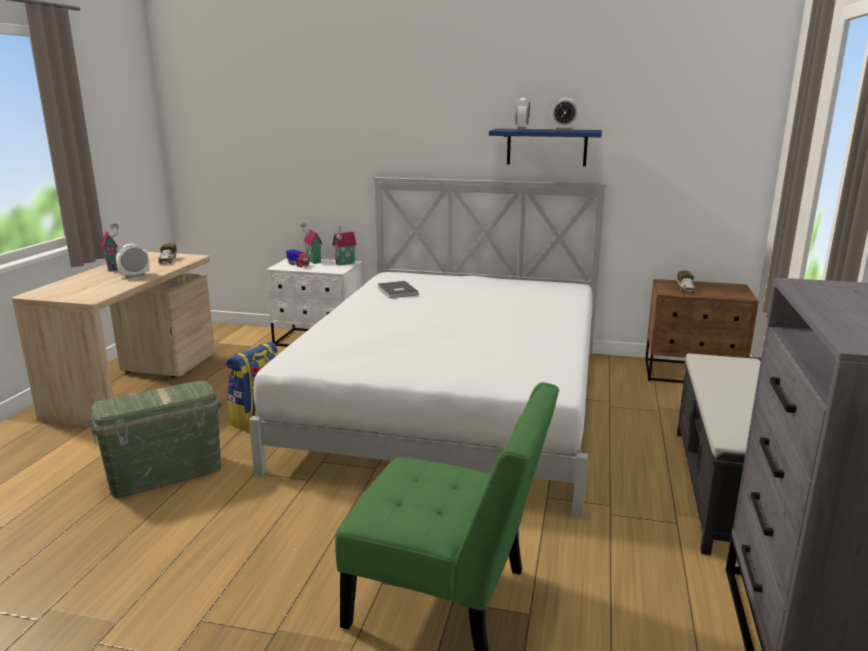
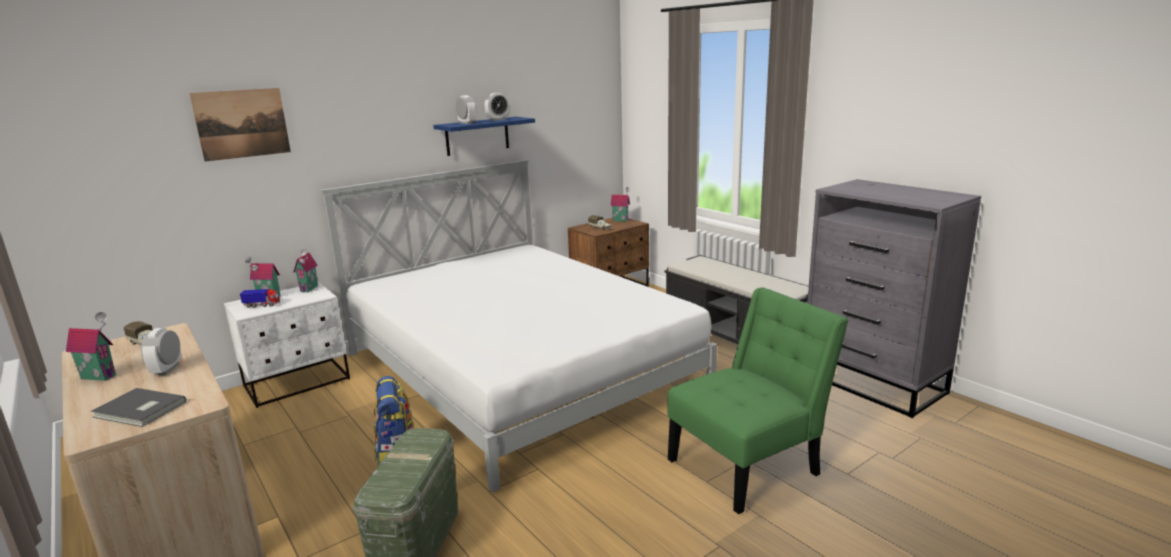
camera: 50 degrees left, 0 degrees up
(320, 108) = (242, 124): none -> picture
(396, 291) = (419, 293): grey book -> grey book (139, 410)
(733, 288) = (621, 220): none -> toy house

